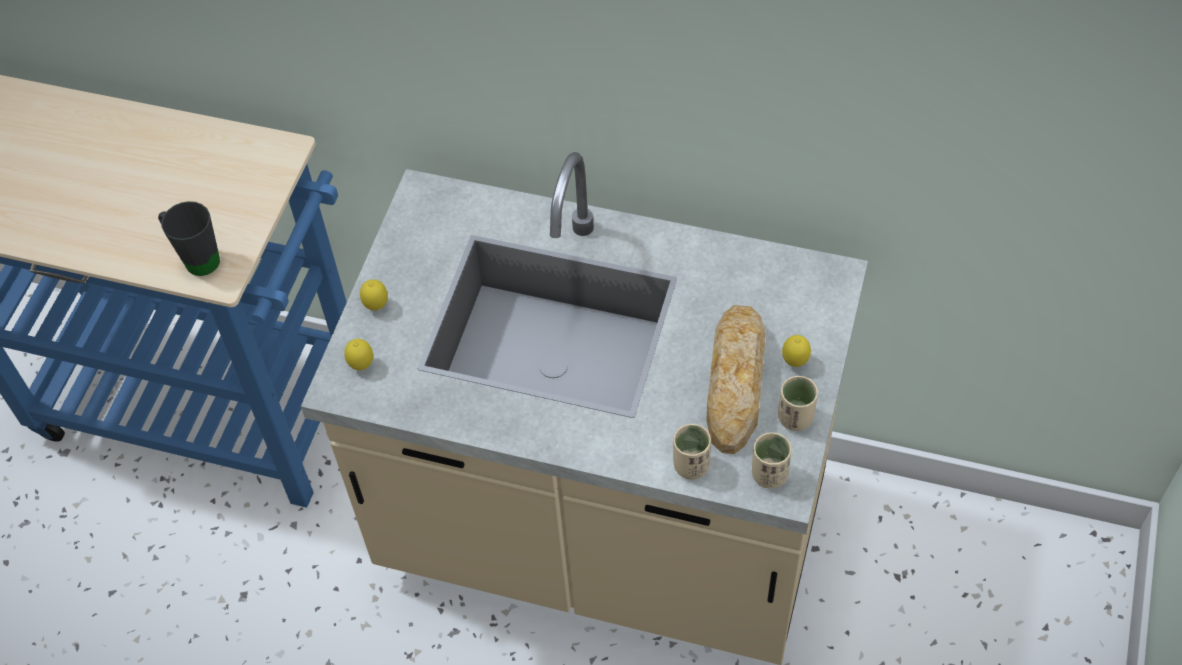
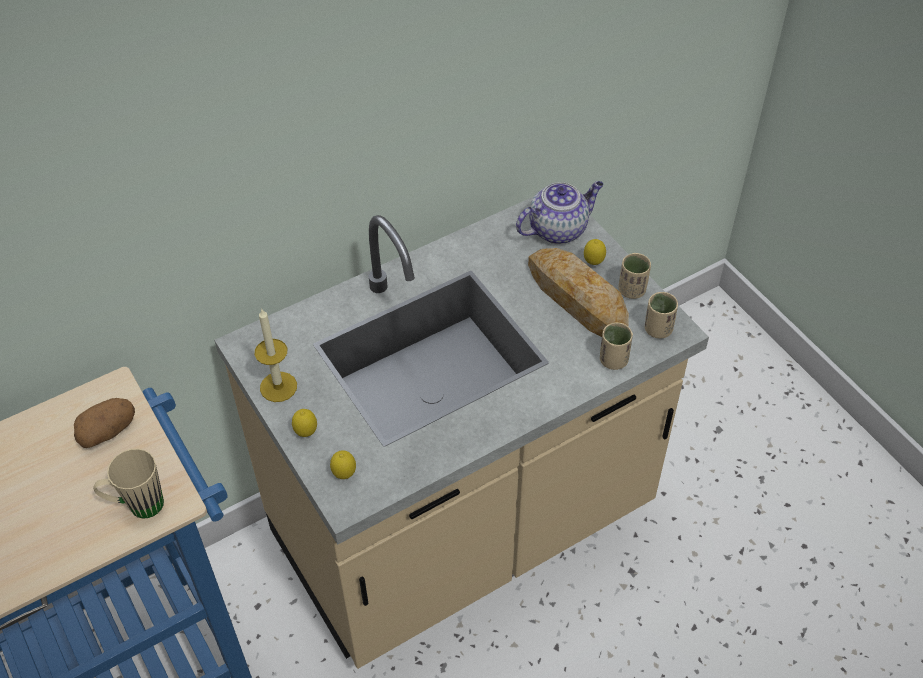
camera: 50 degrees left, 5 degrees down
(195, 258) = (137, 506): black mug -> beige mug
(243, 182) = (108, 431): none -> potato
(403, 249) = (278, 387): none -> candle
(806, 303) = (558, 229): none -> teapot

